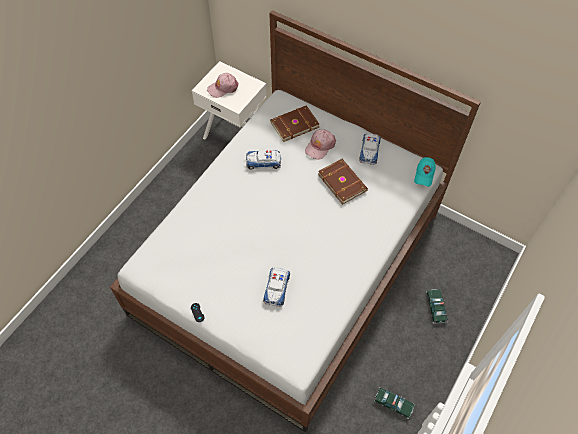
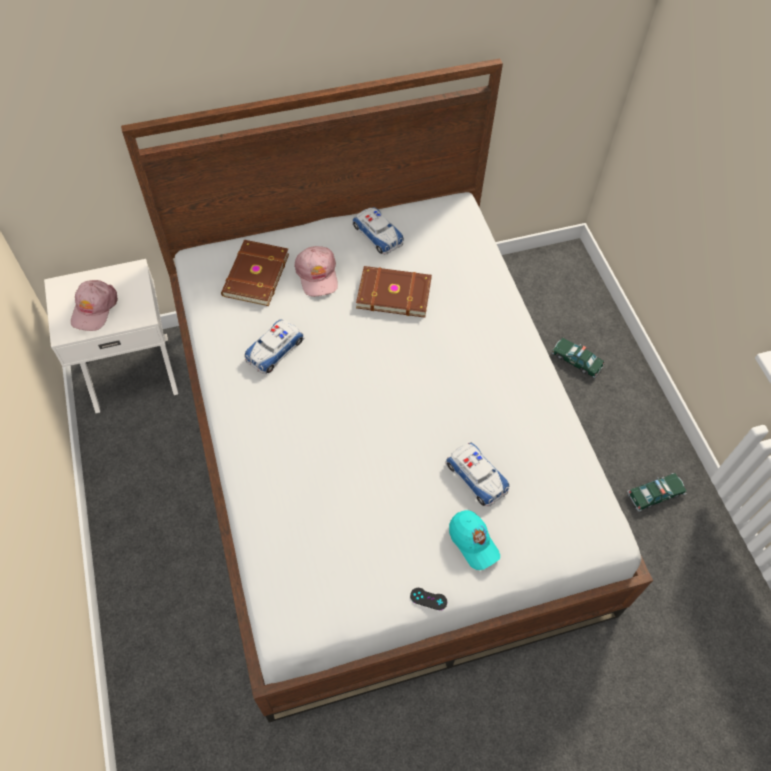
camera: 50 degrees left, 0 degrees up
(424, 175) = (465, 212): turquoise cap -> turquoise cap (473, 542)

